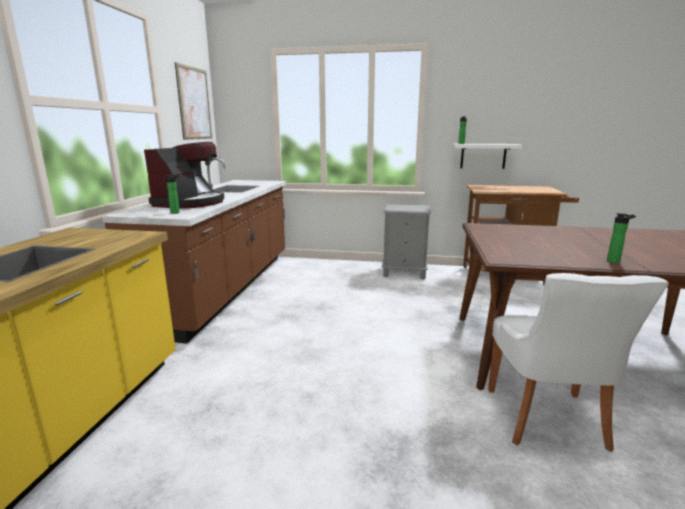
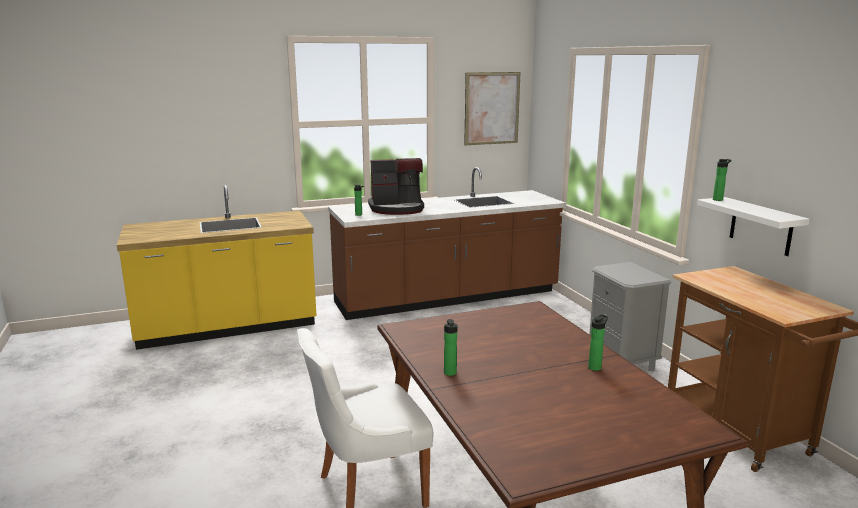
camera: 60 degrees right, 0 degrees up
(597, 232) = (595, 367): none -> bottle

